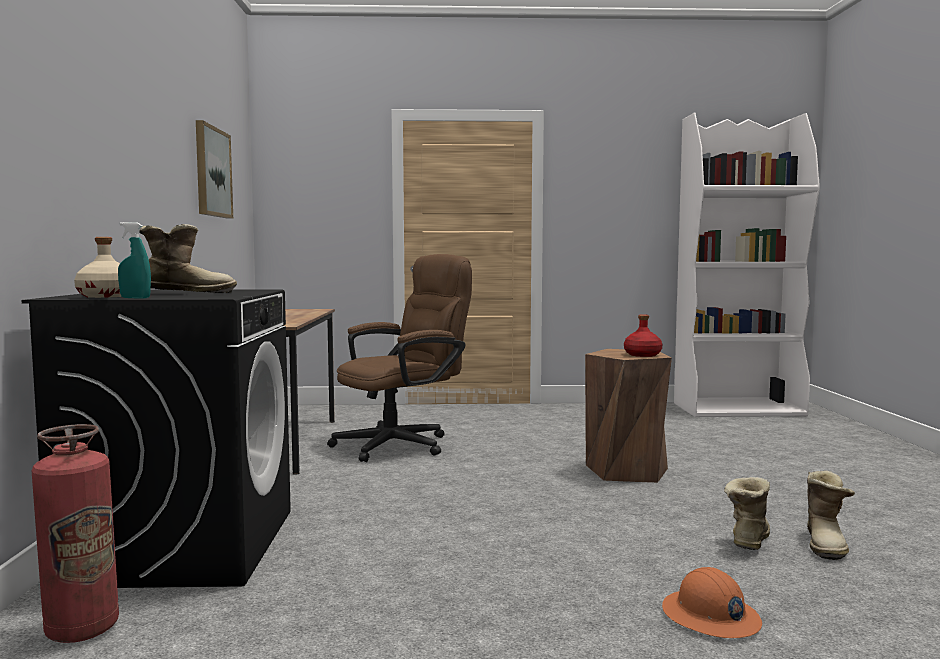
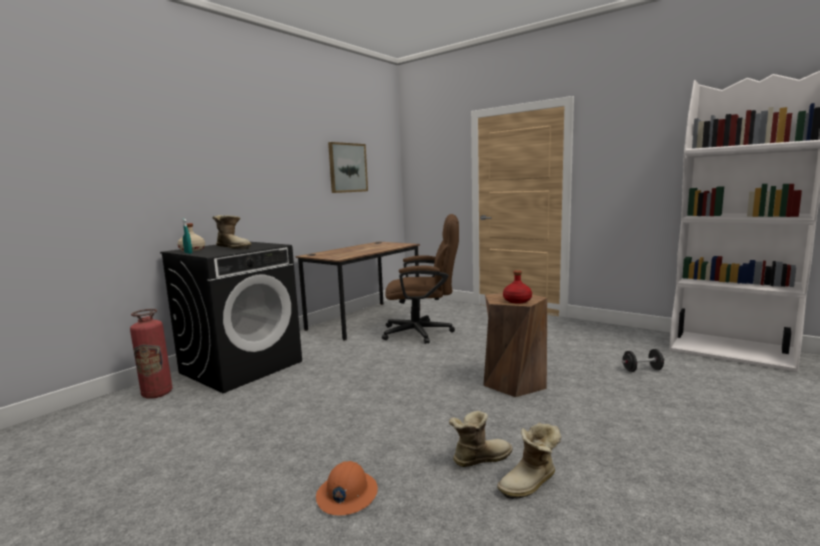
camera: 40 degrees right, 5 degrees up
(708, 436) = (642, 370): none -> black dumbbell

